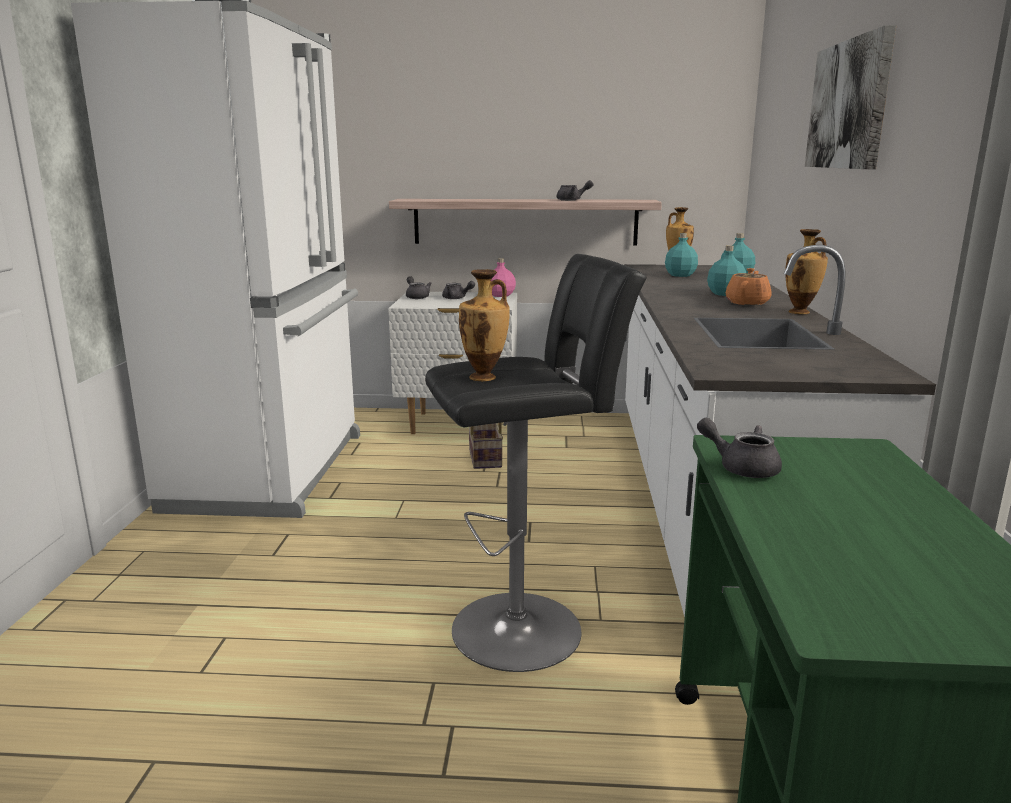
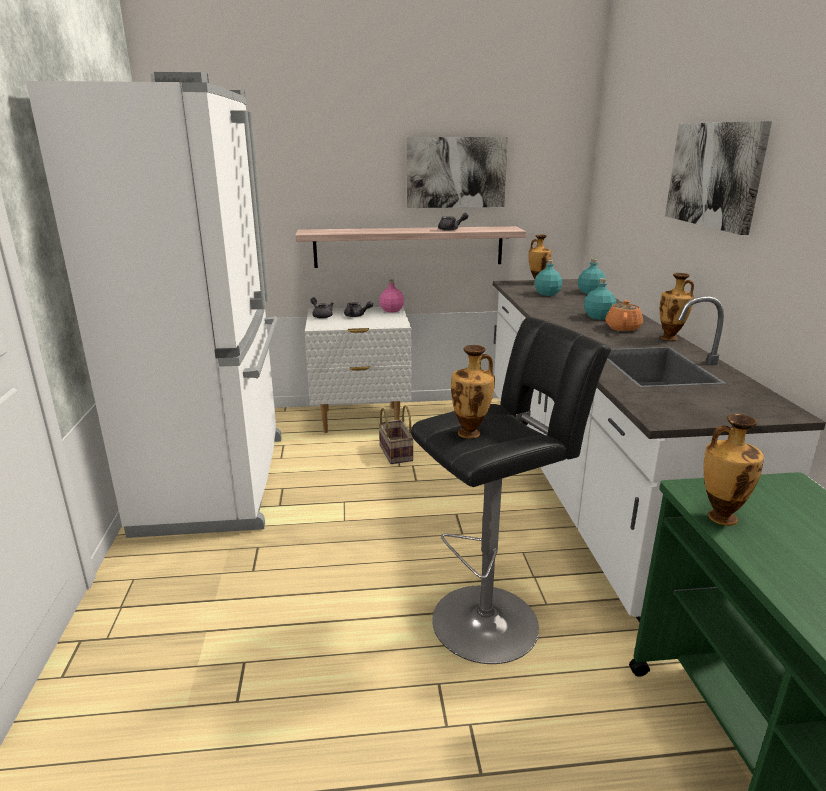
camera: 10 degrees left, 5 degrees up
(582, 134) = (456, 172): none -> picture
(741, 467) = (720, 517): grey teapot -> vase

